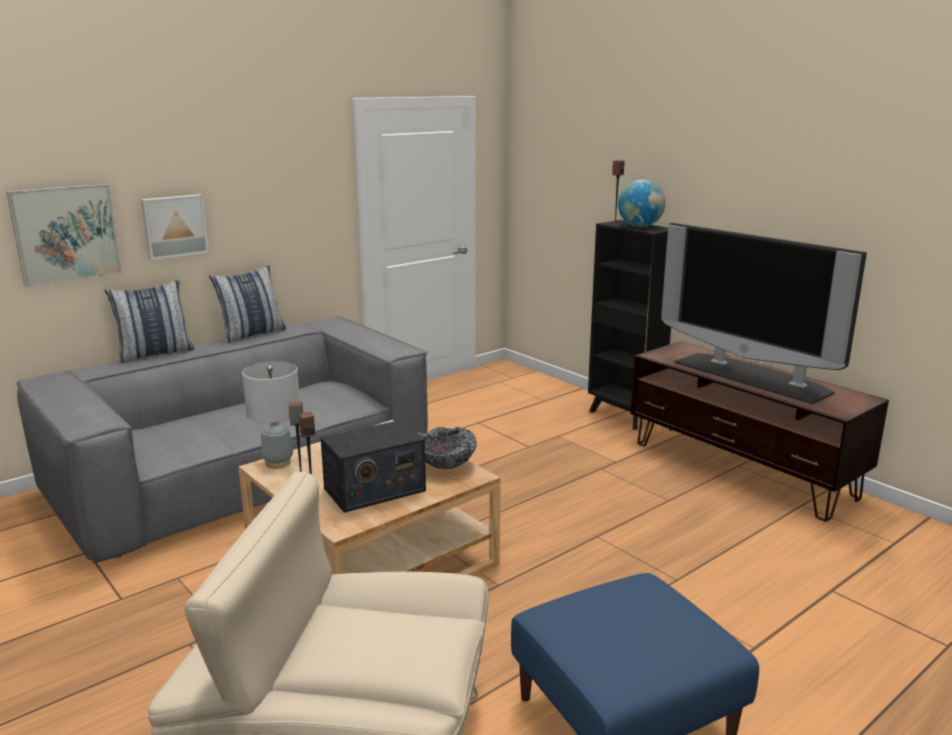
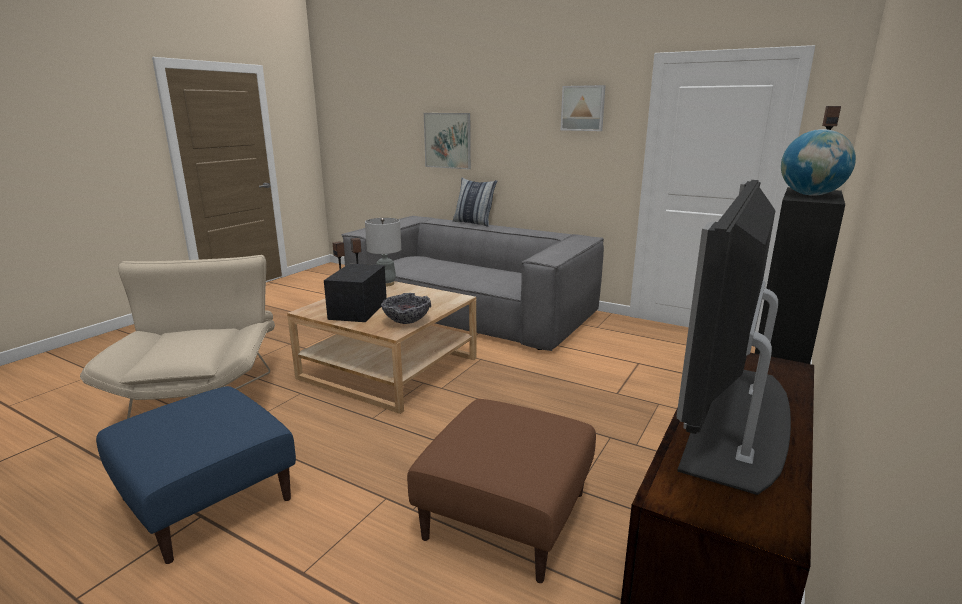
camera: 70 degrees right, 0 degrees up
(174, 226) = (502, 145): picture -> picture (583, 108)
(252, 334) = (533, 230): pillow -> none
(374, 490) = (358, 310): radio -> radio turned 60 degrees clockwise
(695, 536) = (506, 516): none -> brown ottoman

